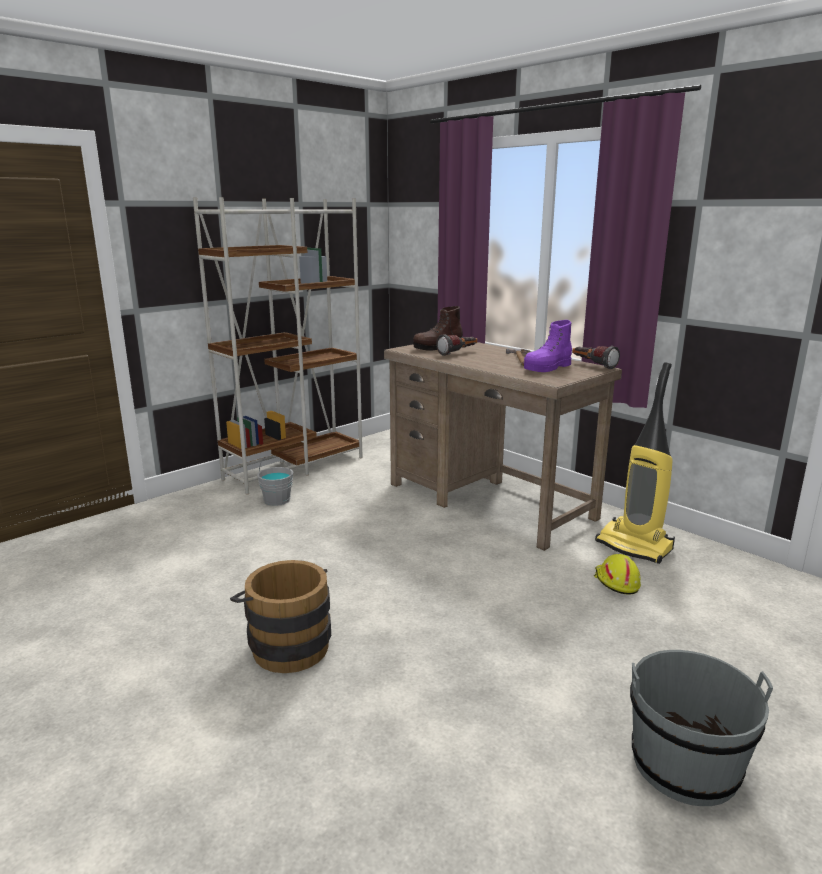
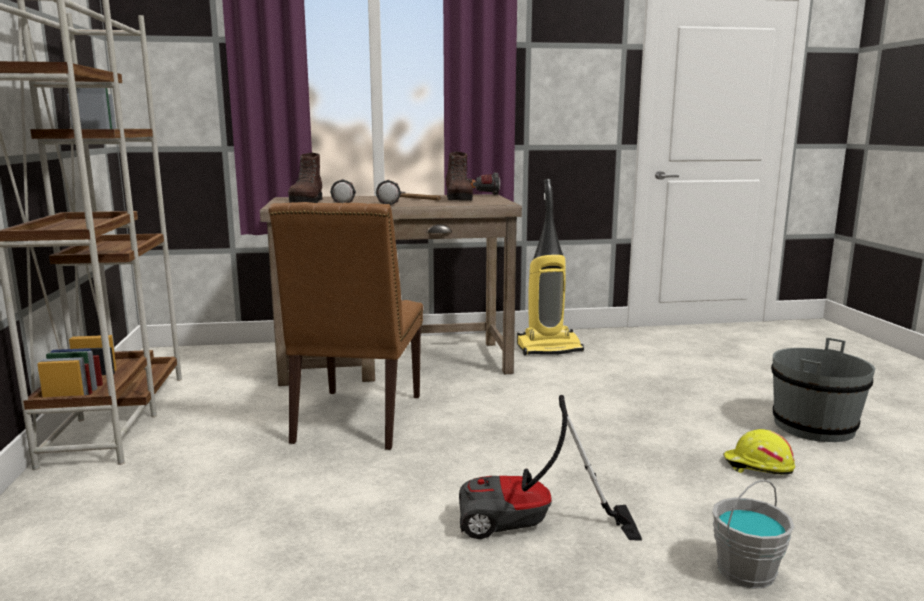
camera: 55 degrees left, 5 degrees down
(276, 500) = (184, 450): grey bucket -> grey bucket (746, 572)
(286, 644) = (530, 528): brown bucket -> vacuum cleaner
(377, 526) = (358, 418): none -> brown chair
(480, 361) = (391, 203): none -> flashlight
(547, 368) = (458, 199): purple boot -> brown boot
(615, 582) = (590, 370): yellow hard hat -> yellow hard hat (757, 466)

